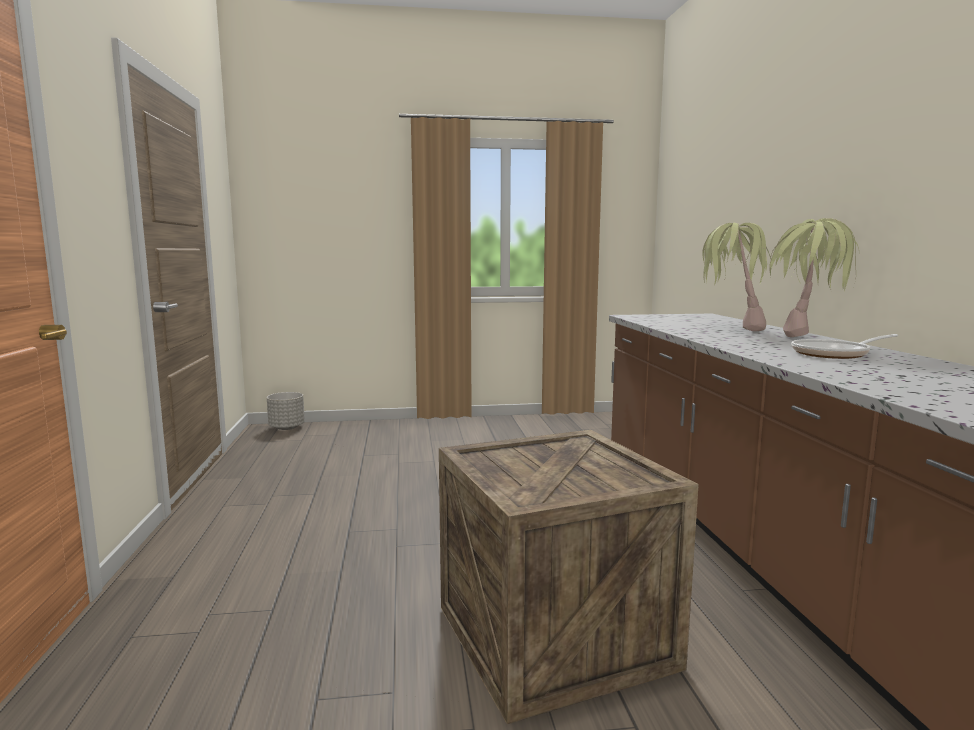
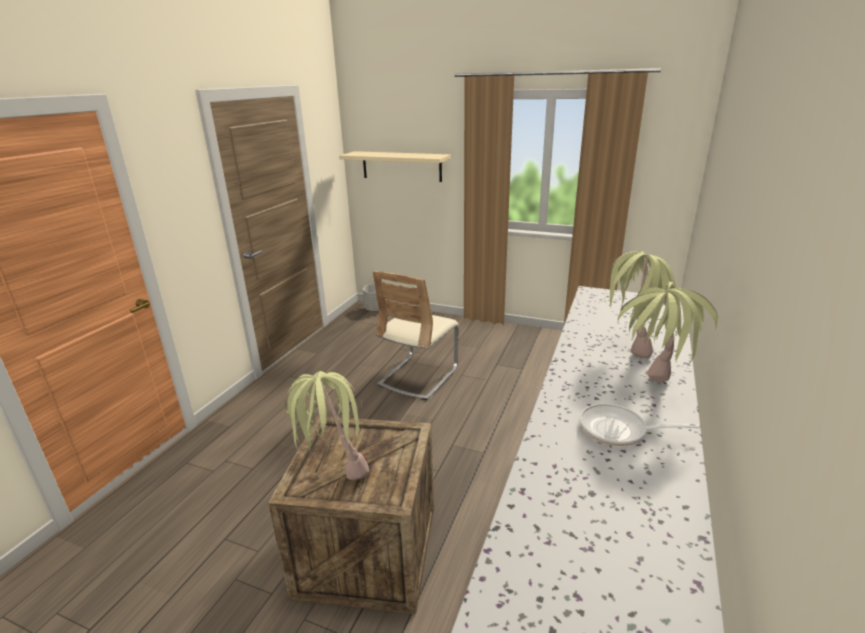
camera: 30 degrees right, 15 degrees up
(322, 227) = (401, 166): none -> beige shelf
(418, 472) = (418, 376): none -> beige chair
(544, 478) = (332, 472): none -> potted plant

